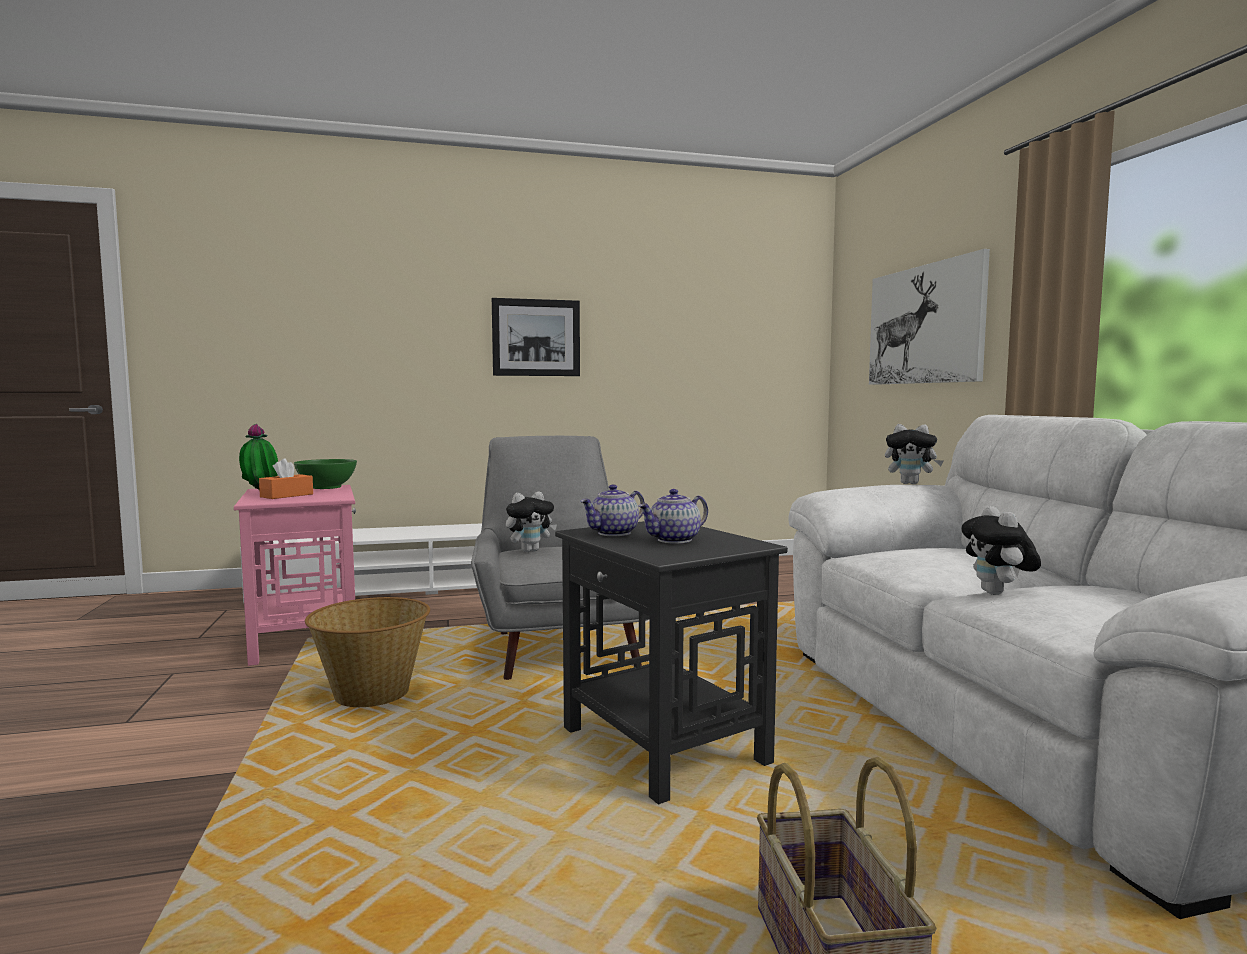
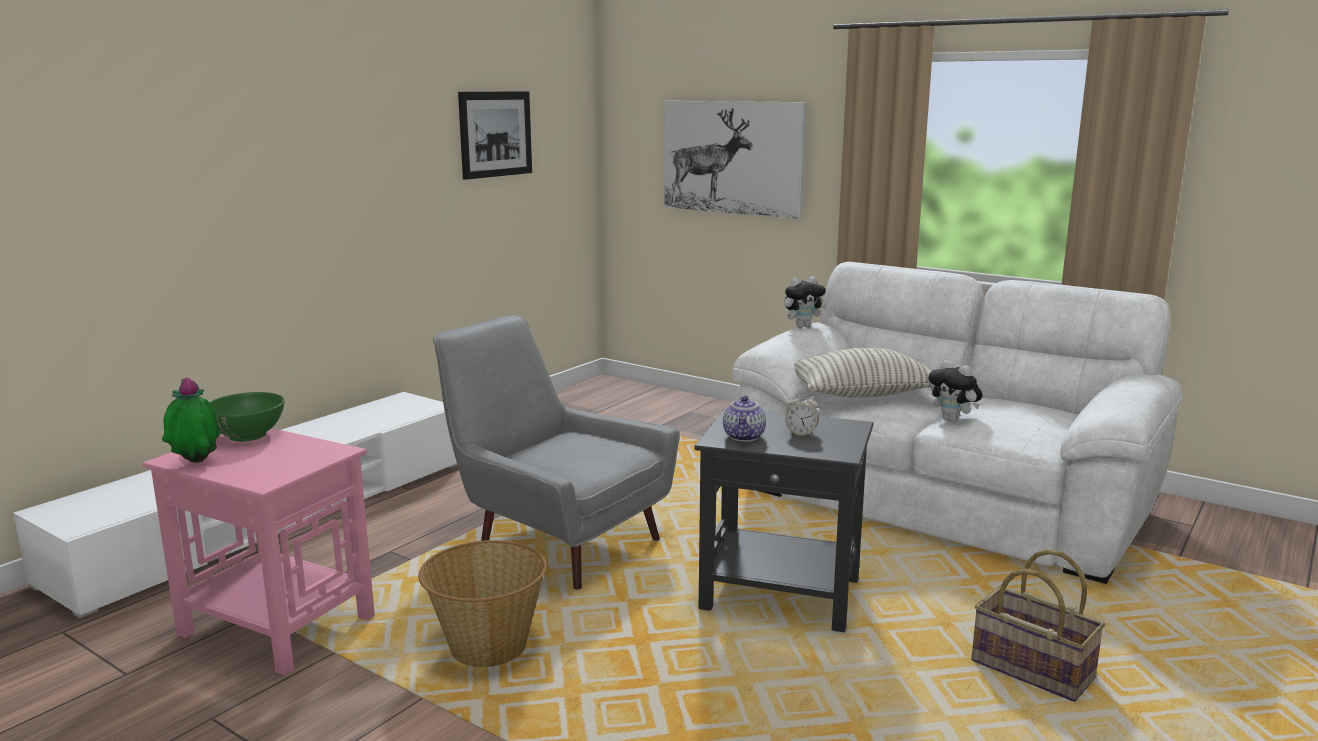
camera: 40 degrees left, 10 degrees up
(287, 495) = (259, 462): orange tissue box -> none
(530, 550) = (535, 457): plush toy -> none
(536, 337) = (335, 180): picture -> picture (495, 134)
(674, 540) = (801, 434): teapot -> alarm clock
(921, 556) = (863, 394): none -> pillow

